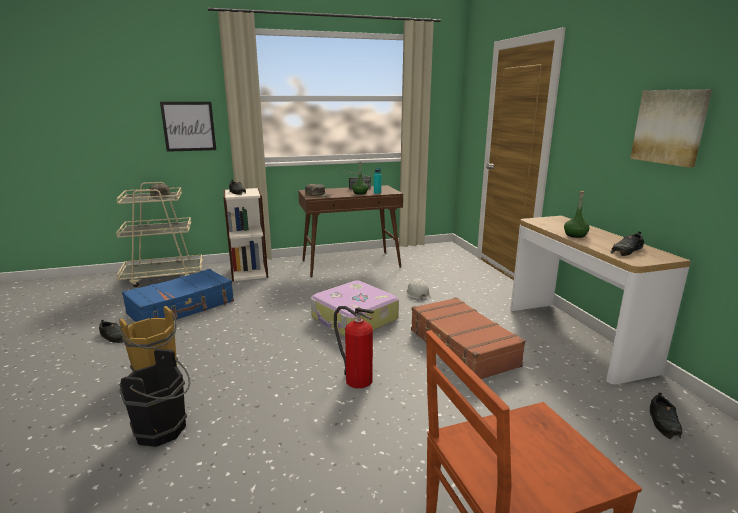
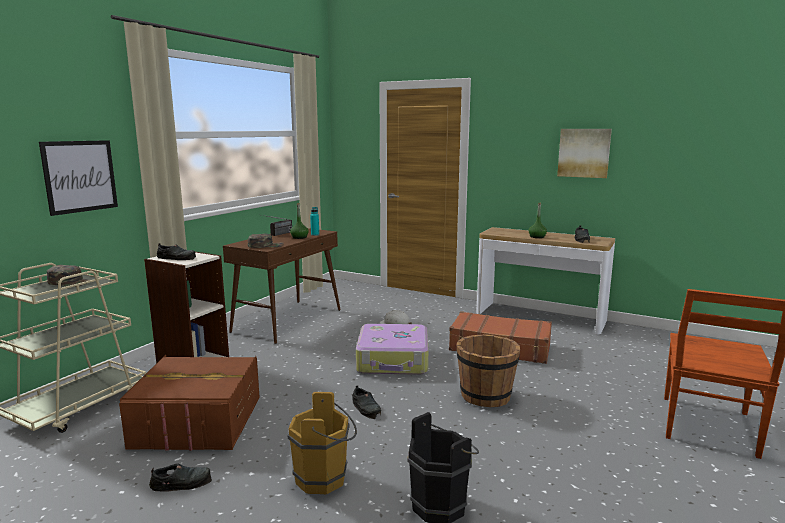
camera: 45 degrees left, 5 degrees down
(182, 308) = (198, 422): blue suitcase -> brown storage box
(356, 379) = (485, 396): fire extinguisher -> brown bucket
(664, 422) = (645, 342): black shoe -> black shoe (366, 408)

